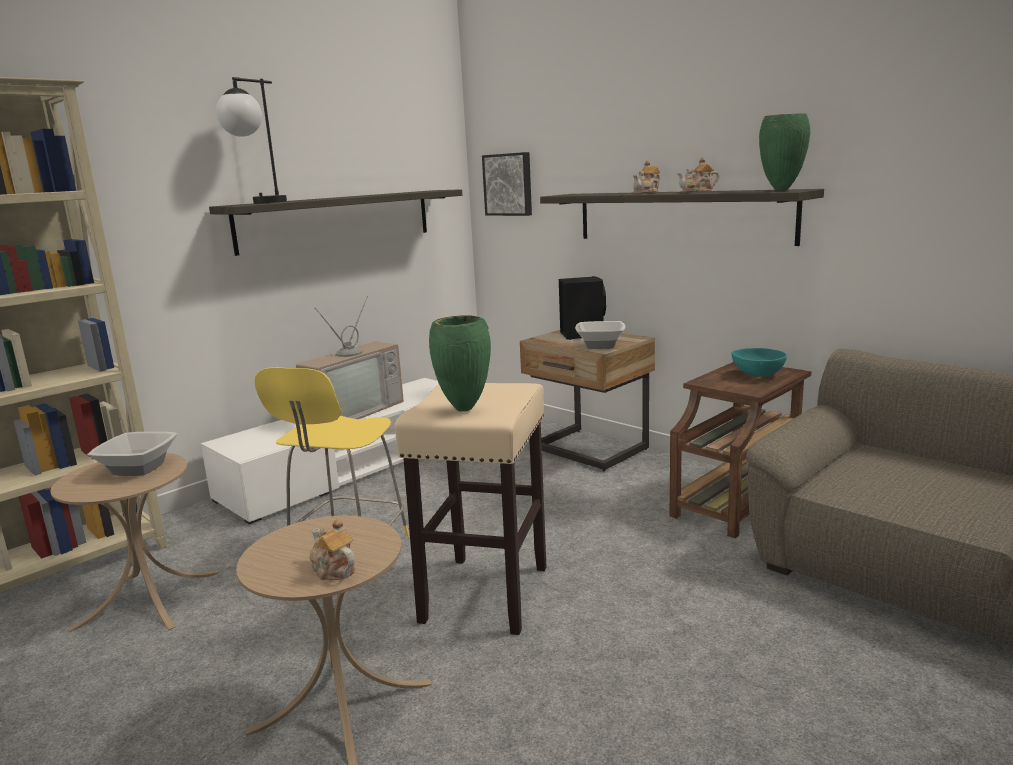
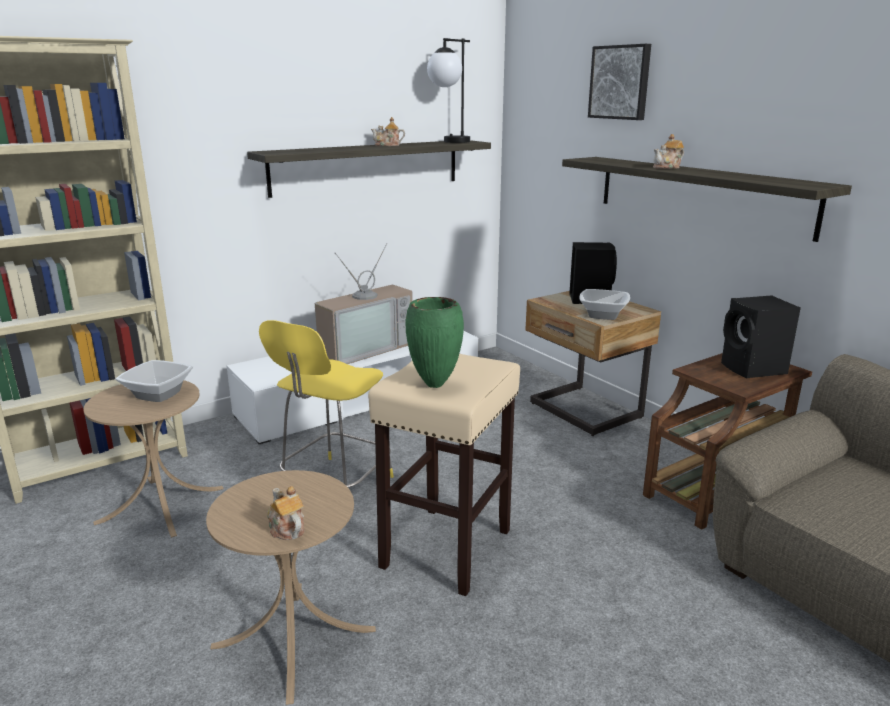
camera: 10 degrees right, 5 degrees up
(259, 203) = (292, 151): table lamp -> table lamp (449, 142)
(509, 184) = (539, 140): picture -> picture (620, 82)
(698, 192) = (718, 173): teapot -> teapot (388, 145)
(758, 375) = (754, 369): turquoise bowl -> black speaker
(782, 190) = (803, 184): green vase -> none

